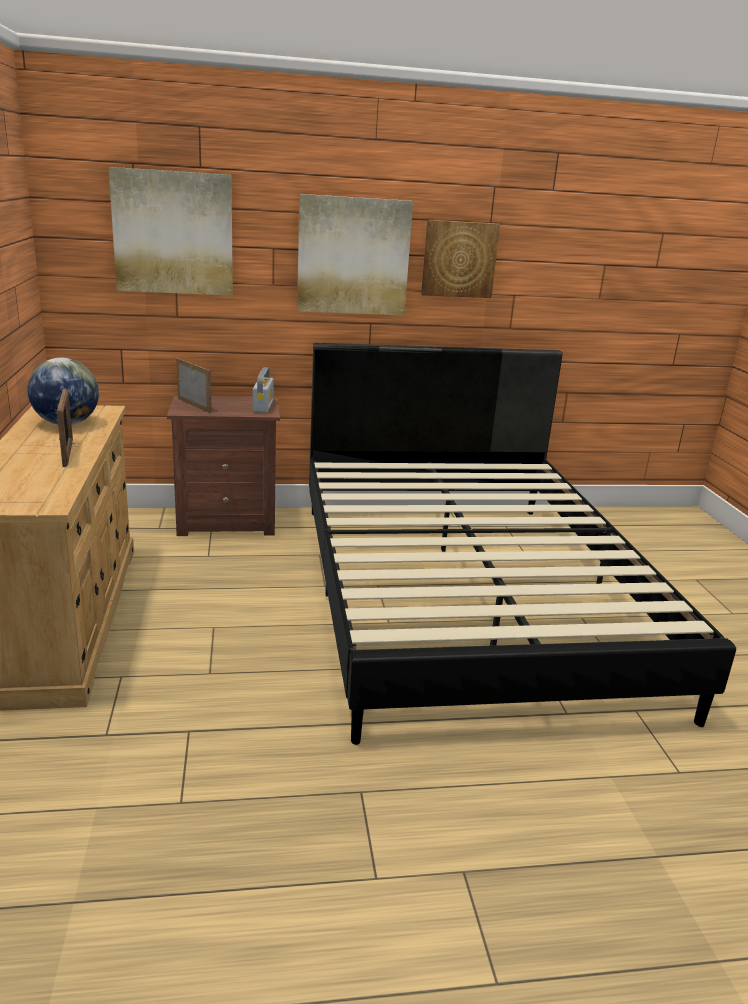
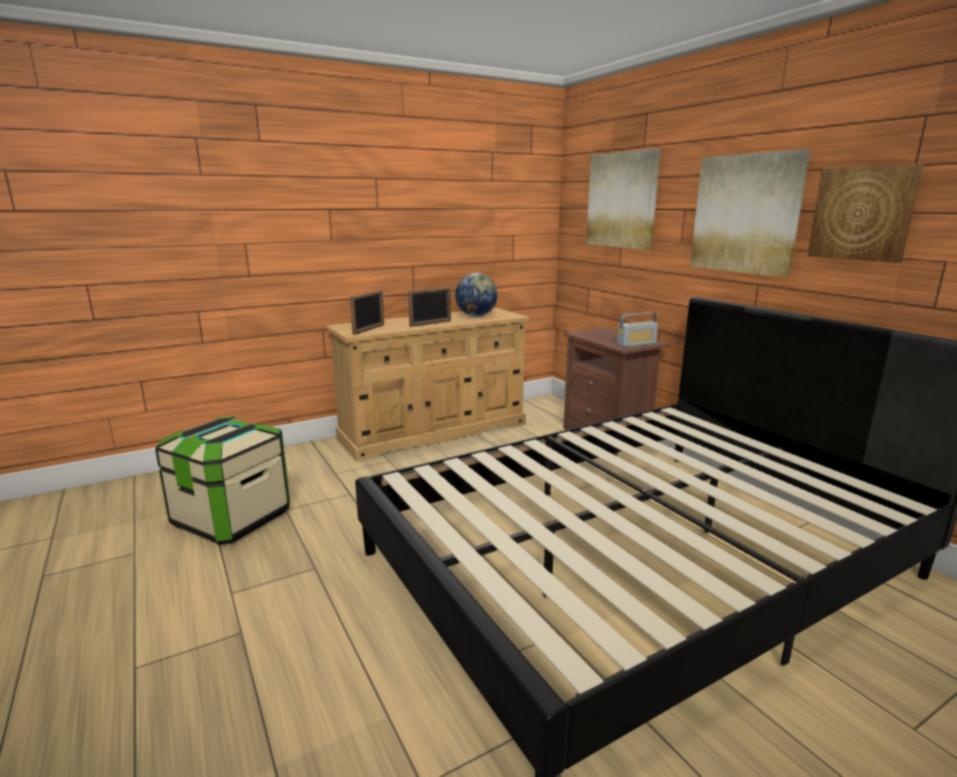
camera: 70 degrees right, 5 degrees down
(158, 869) = (232, 518): none -> storage box
(194, 405) = (597, 333): picture frame -> picture frame (369, 329)

